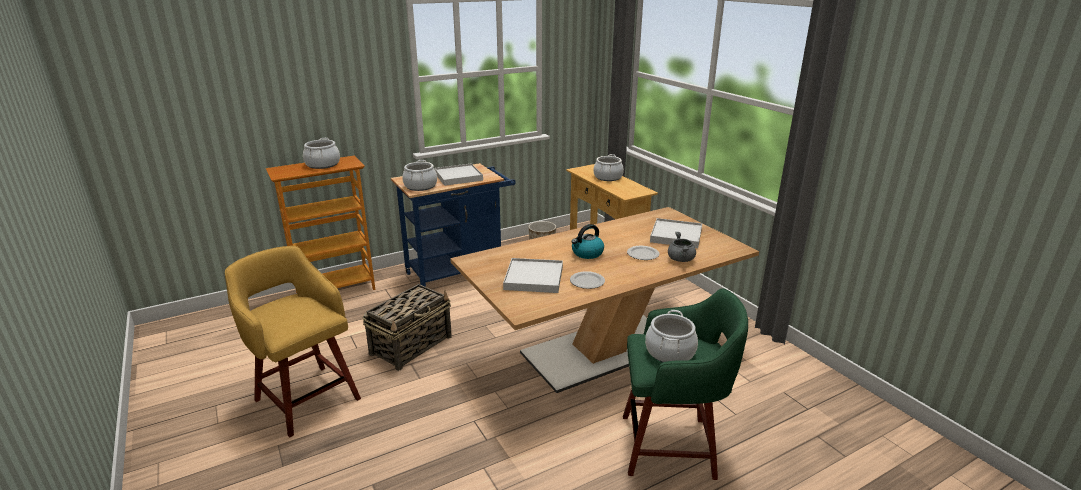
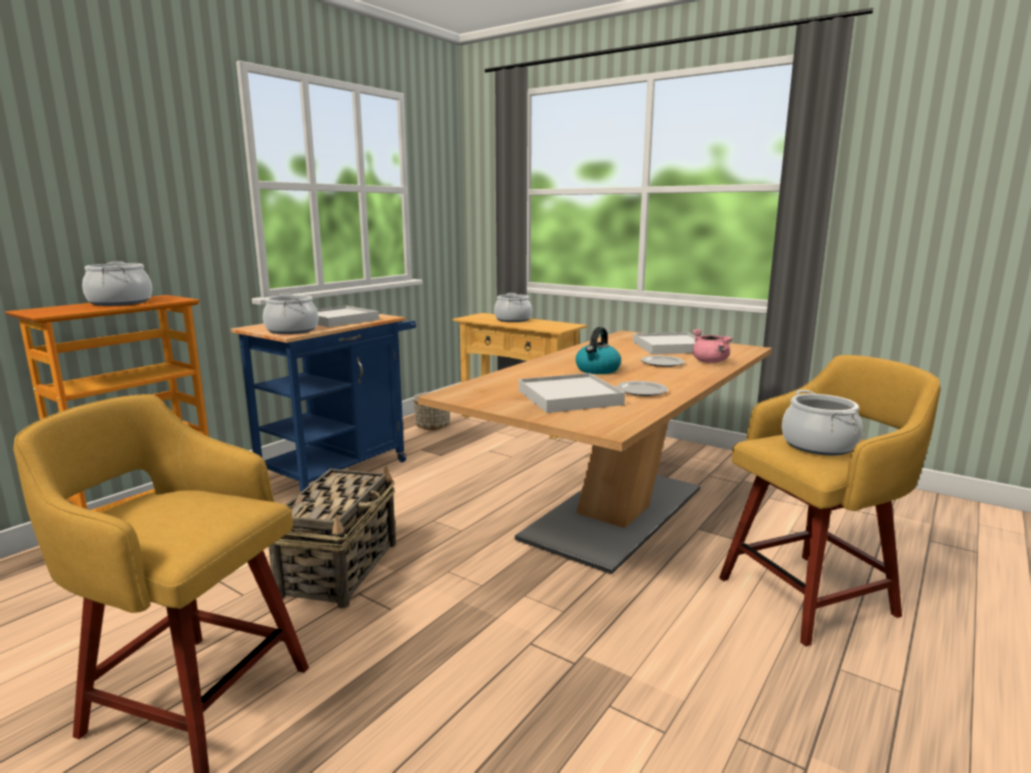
camera: 25 degrees left, 10 degrees down
(671, 446) = (811, 595): green stool -> yellow stool
(681, 260) = (710, 362): grey cooking pot -> pink cooking pot

